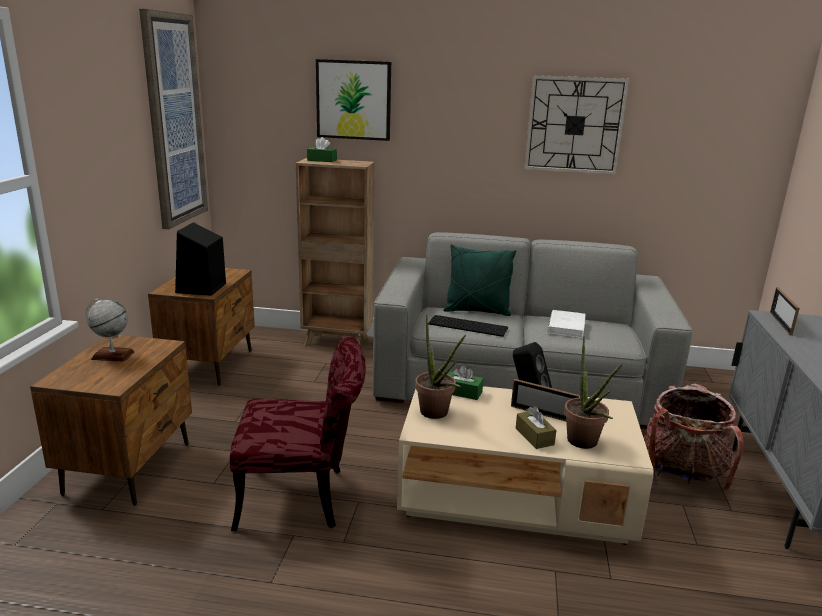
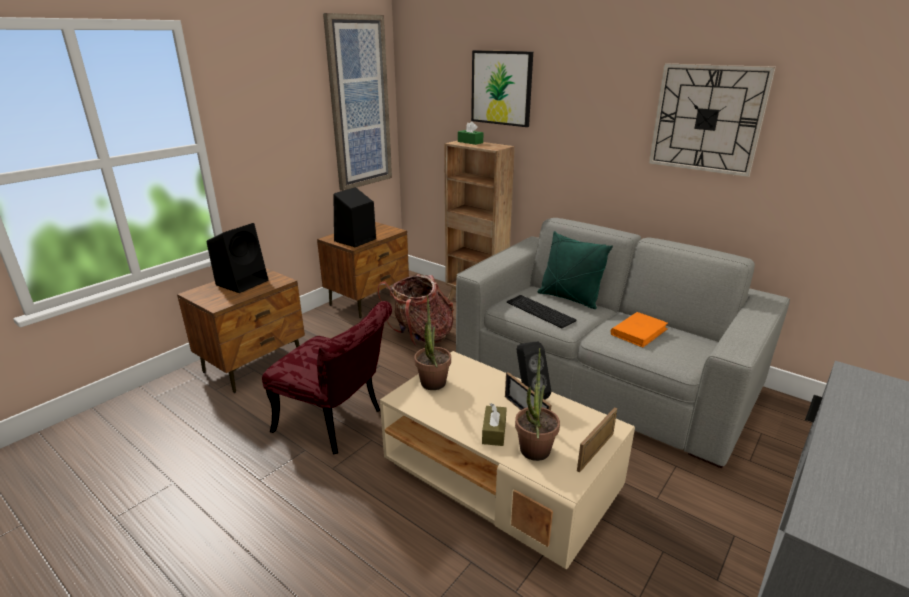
camera: 30 degrees right, 5 degrees up
(112, 355) = (243, 282): globe -> black speaker
(462, 392) = (476, 372): green tissue box -> none
(566, 327) = (639, 332): white book -> orange book
(682, 473) = (694, 518): backpack -> backpack (421, 336)
(780, 323) = (859, 387): picture frame -> picture frame (595, 451)

